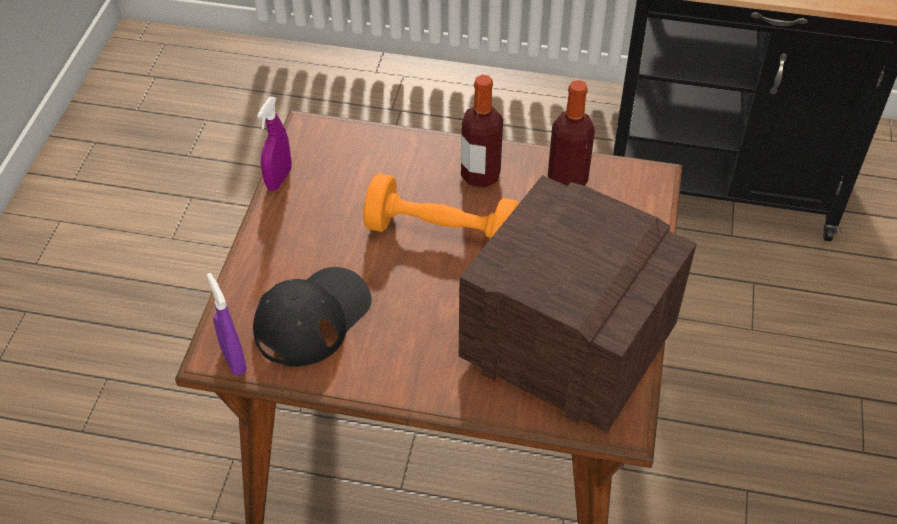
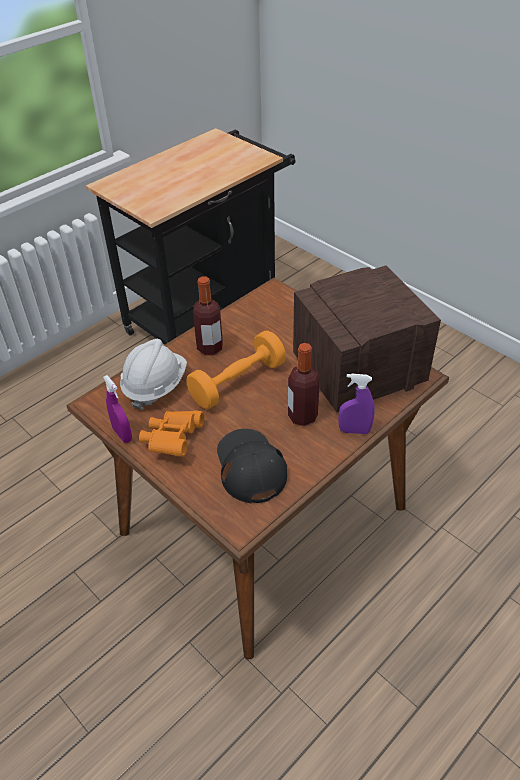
camera: 55 degrees left, 5 degrees down
(233, 360) = (251, 520): purple spray bottle -> purple spray bottle (354, 430)
(302, 226) = (172, 440): none -> orange binoculars
(374, 163) = (155, 386): none -> white hard hat
(567, 181) = (246, 318): bottle -> bottle (302, 416)

